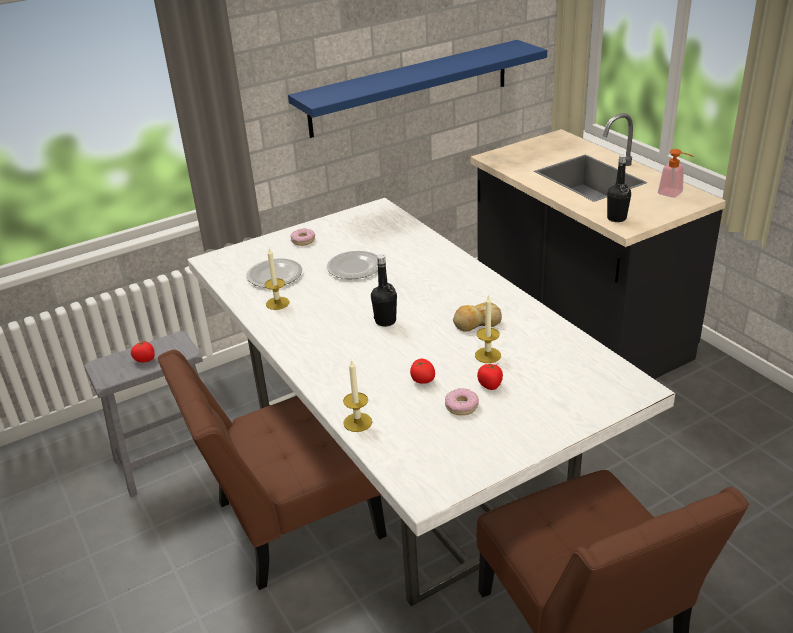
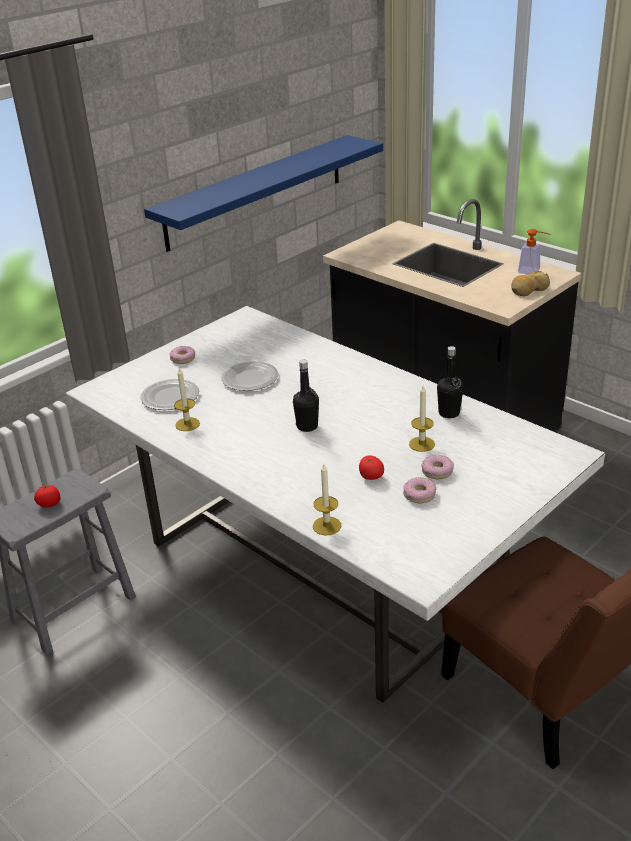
camera: 15 degrees left, 0 degrees up
(289, 523) = (229, 649): brown chair -> none
(476, 323) = (397, 416): bread -> bread (528, 289)
(490, 385) = (437, 471): tomato -> donut
(616, 218) = (491, 300): black bottle -> black bottle (449, 413)

